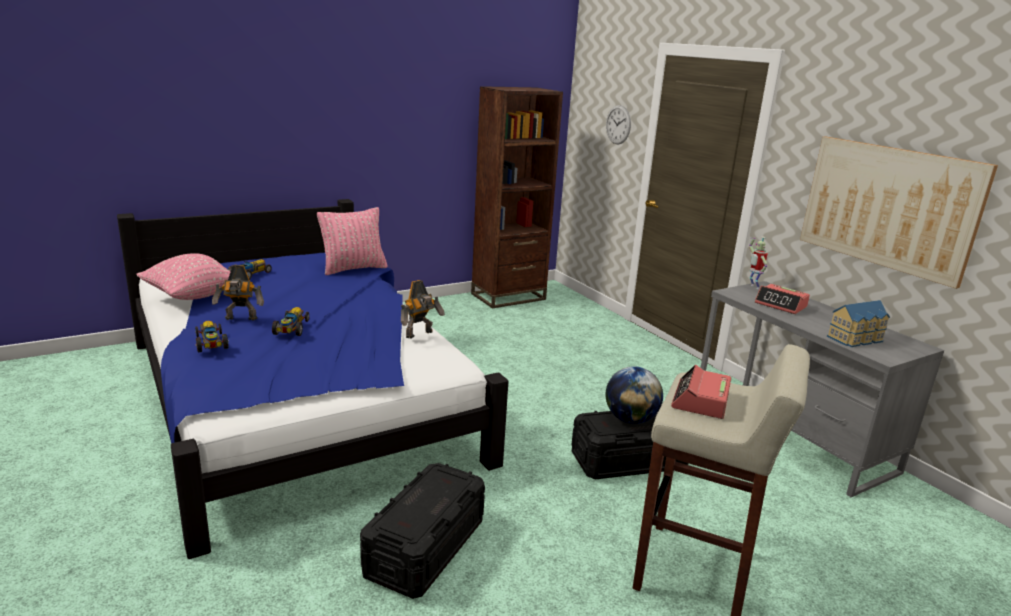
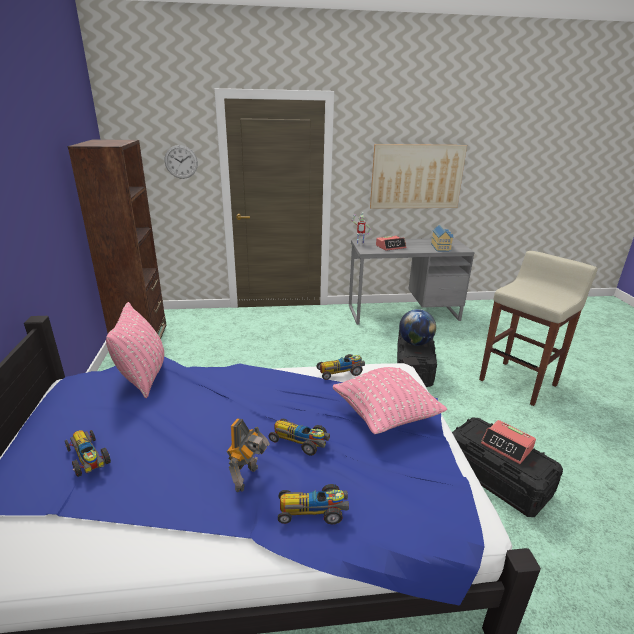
camera: 65 degrees left, 5 degrees up
(191, 296) = (119, 525): pink pillow -> pink pillow (385, 416)
(420, 334) = (341, 371): toy robot -> toy car
(700, 401) = (537, 295): alarm clock -> alarm clock (507, 446)

